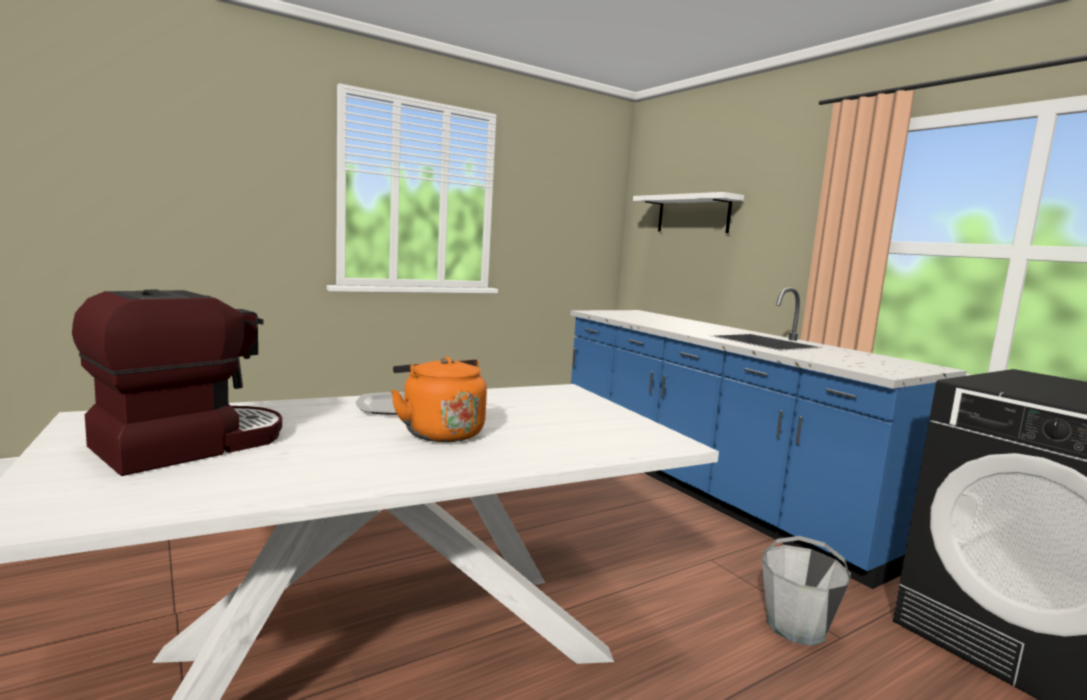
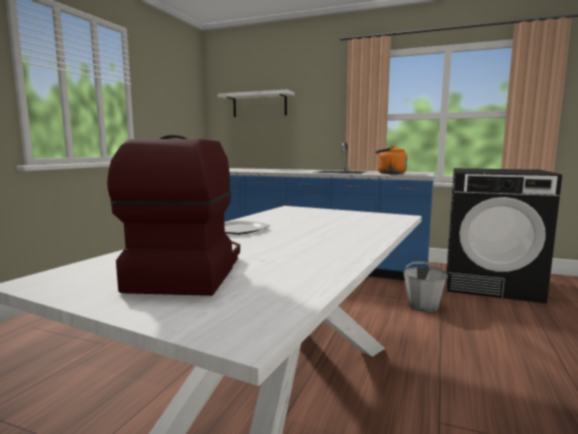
camera: 35 degrees left, 0 degrees up
(440, 432) = (303, 233): orange kettle -> orange kettle (389, 173)

